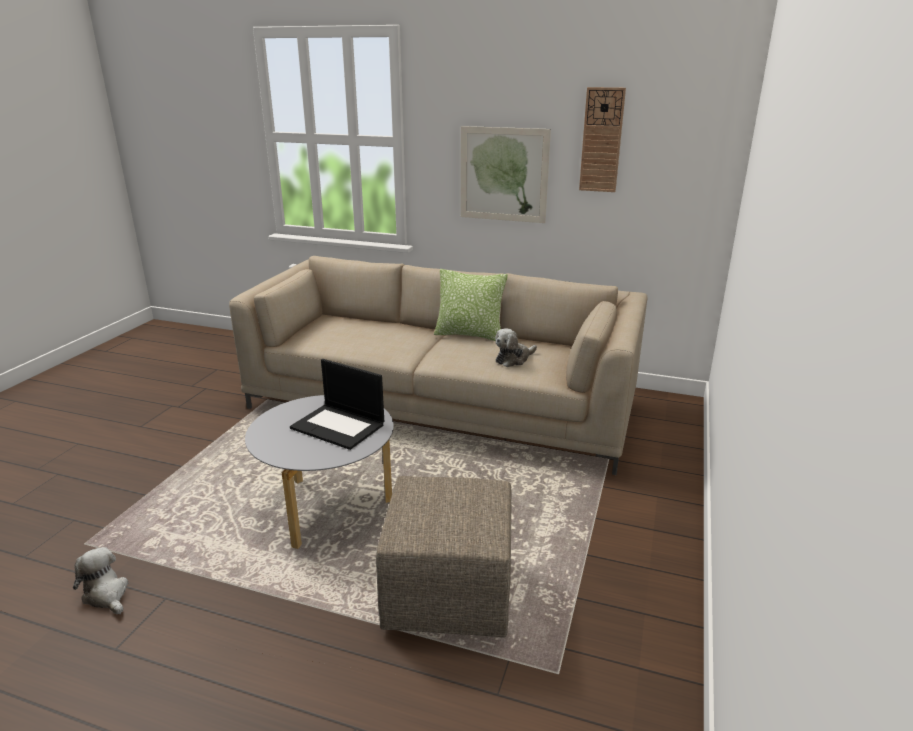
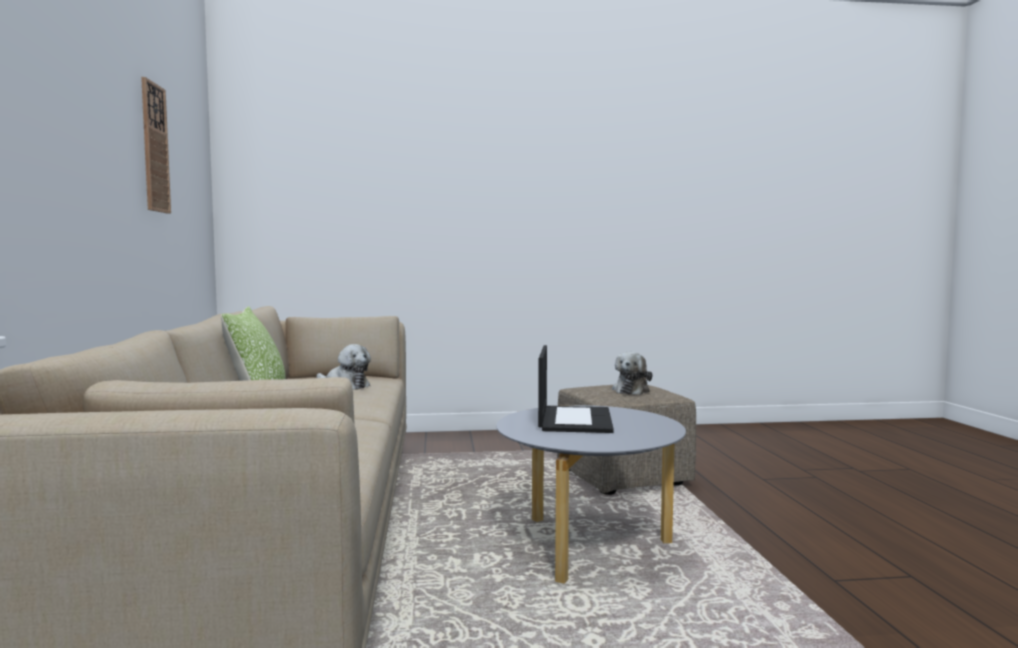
camera: 115 degrees left, 20 degrees down
(106, 595) = (905, 618): plush toy -> plush toy (631, 390)
(503, 174) = (90, 181): picture -> none

